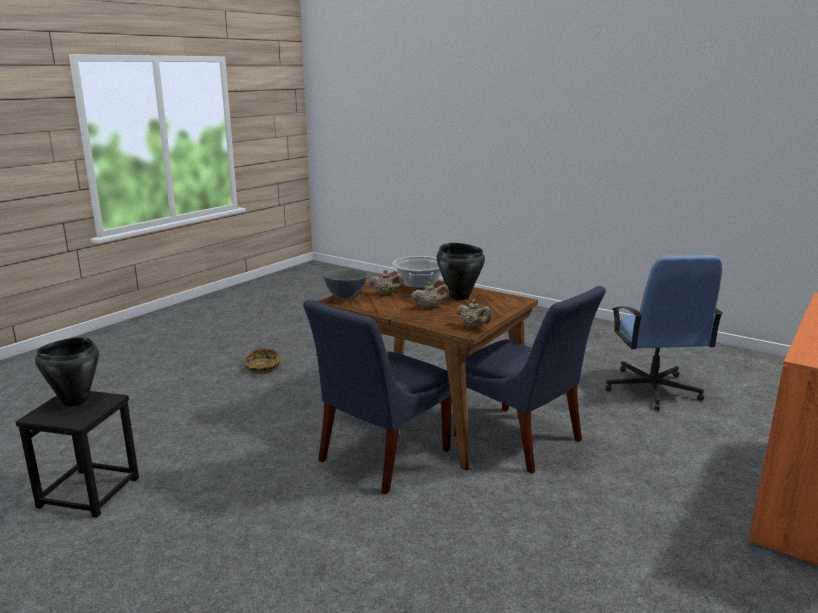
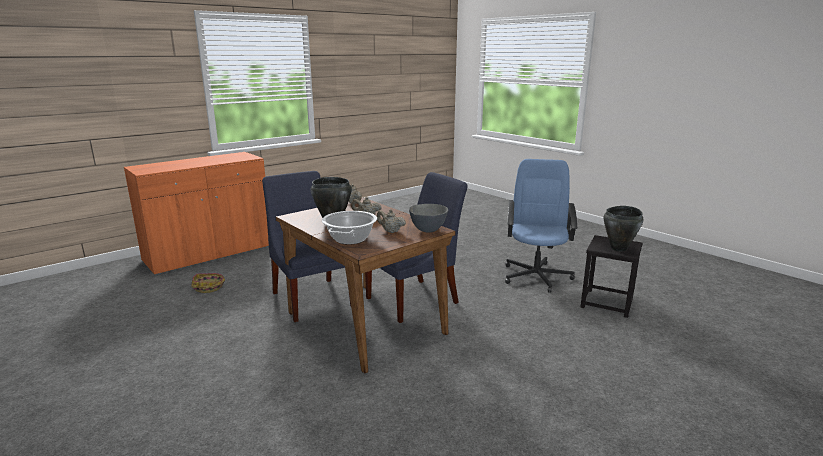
camera: 165 degrees left, 0 degrees up
(262, 368) = (520, 418): basket -> basket (209, 287)
(652, 390) = (151, 321): blue office chair -> blue office chair (536, 276)

